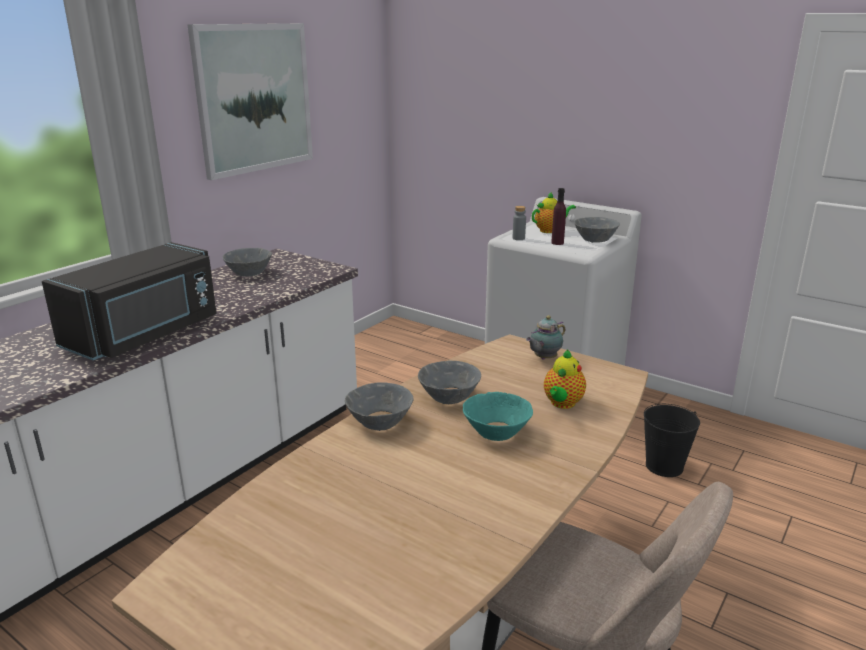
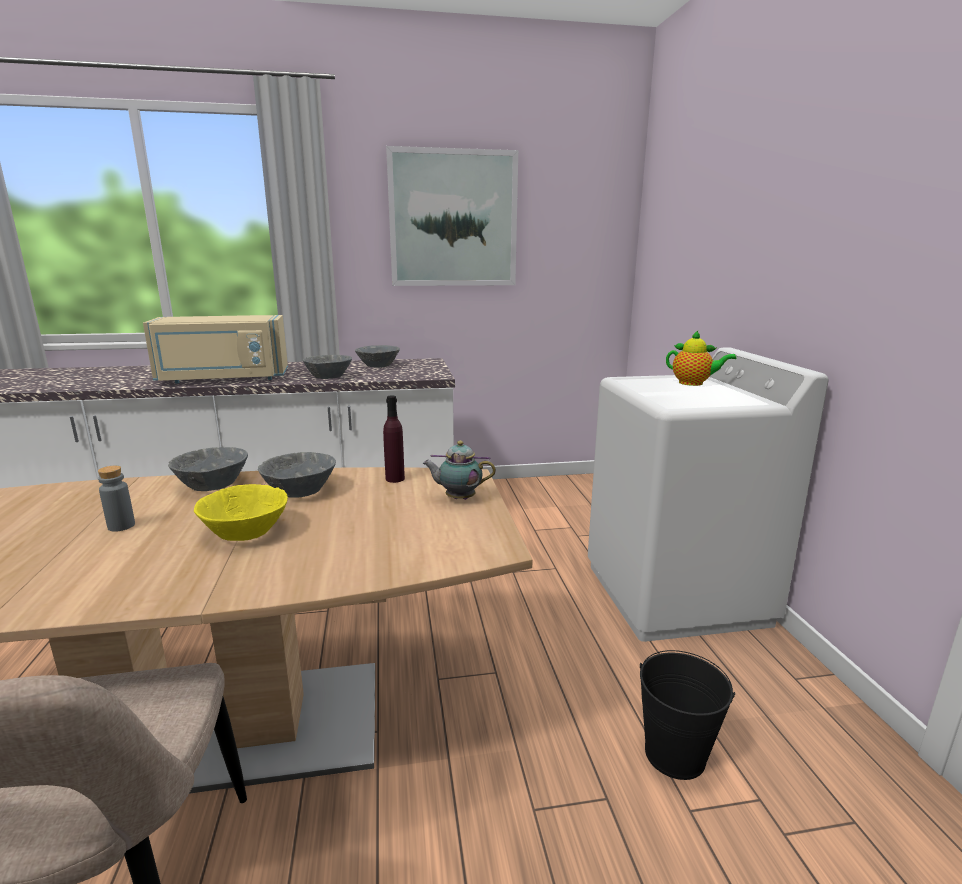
camera: 45 degrees right, 5 degrees down
(146, 334) = (223, 379): black microwave -> beige microwave
(497, 432) = (246, 532): turquoise bowl -> yellow bowl
(518, 238) = (633, 381): grey bottle -> grey bottle (121, 526)
(557, 243) = (666, 392): purple bottle -> purple bottle (395, 479)
(562, 404) = (357, 540): teapot -> none
(595, 239) = (727, 399): grey bowl -> grey bowl (329, 377)

